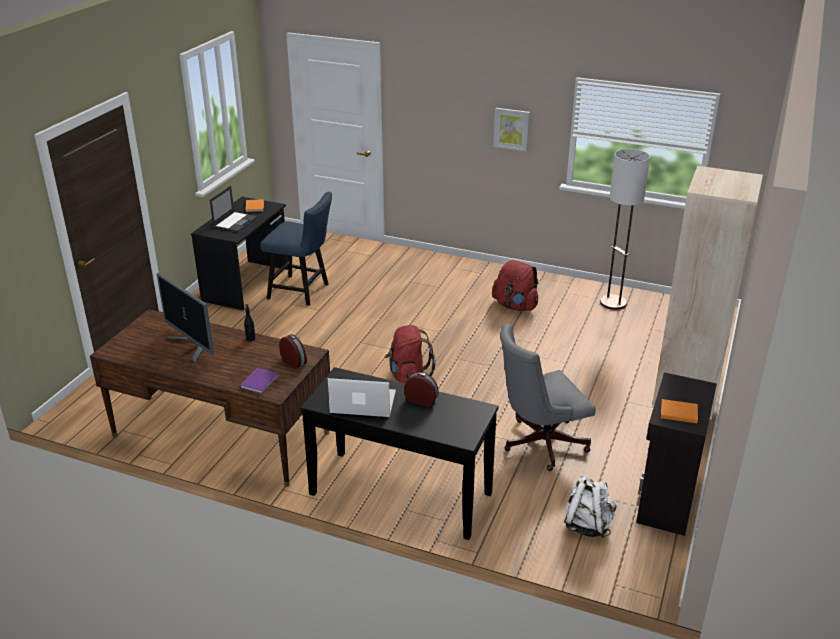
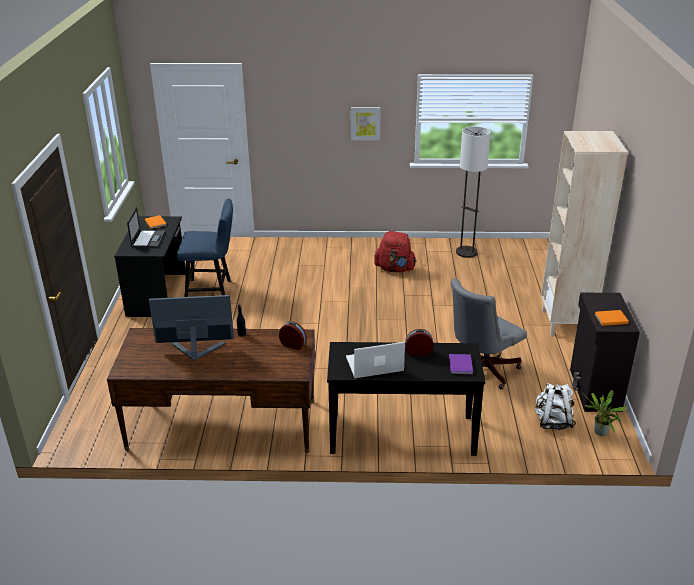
camera: 20 degrees left, 0 degrees up
(193, 346) = (195, 350): monitor -> monitor turned 150 degrees clockwise
(260, 381) = (277, 367): purple book -> purple book (461, 365)
(408, 376) = (347, 341): red backpack -> none
(638, 555) = (600, 434): none -> potted plant

